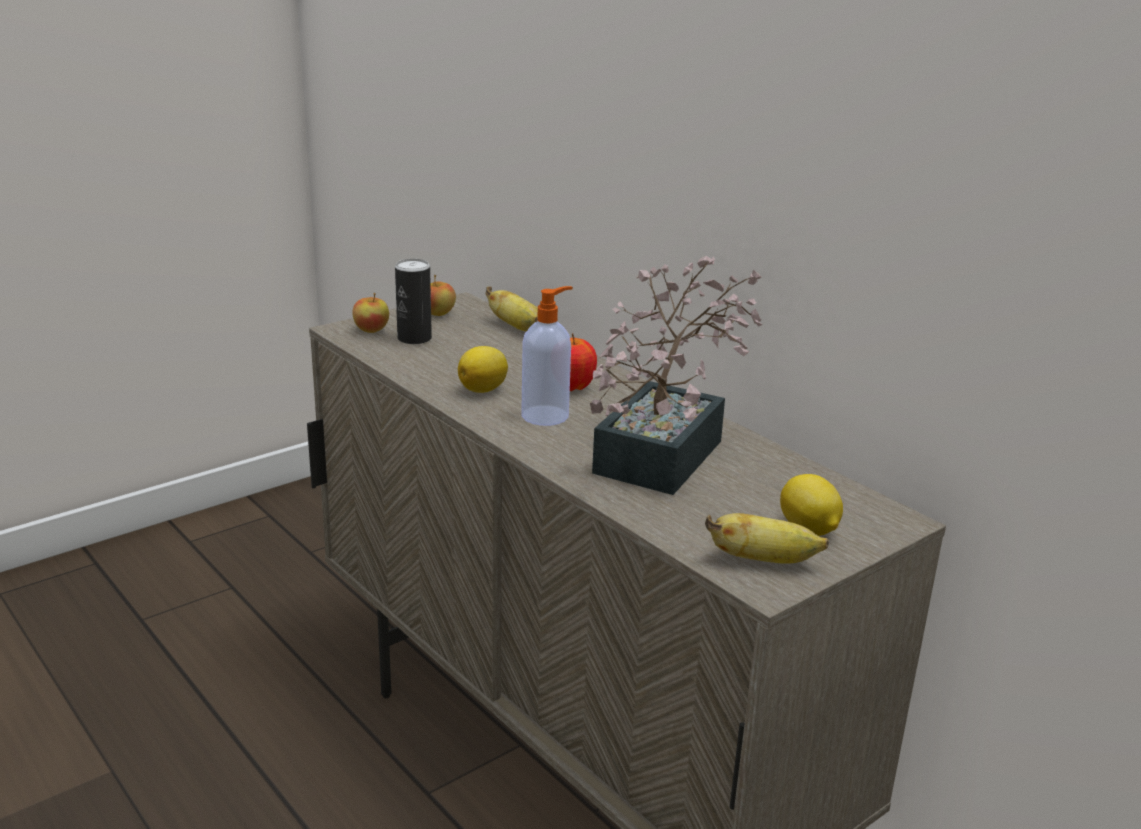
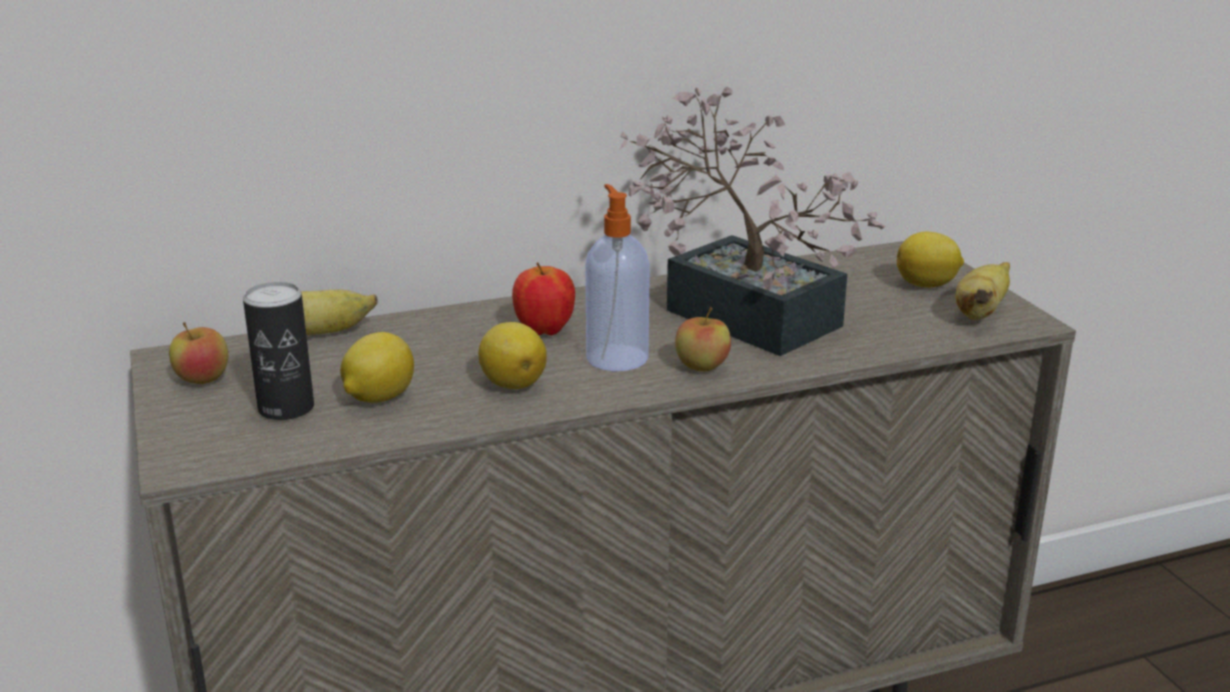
camera: 70 degrees left, 0 degrees up
(371, 330) = (216, 438): apple -> apple (702, 367)
(440, 357) = (378, 398): none -> lemon

